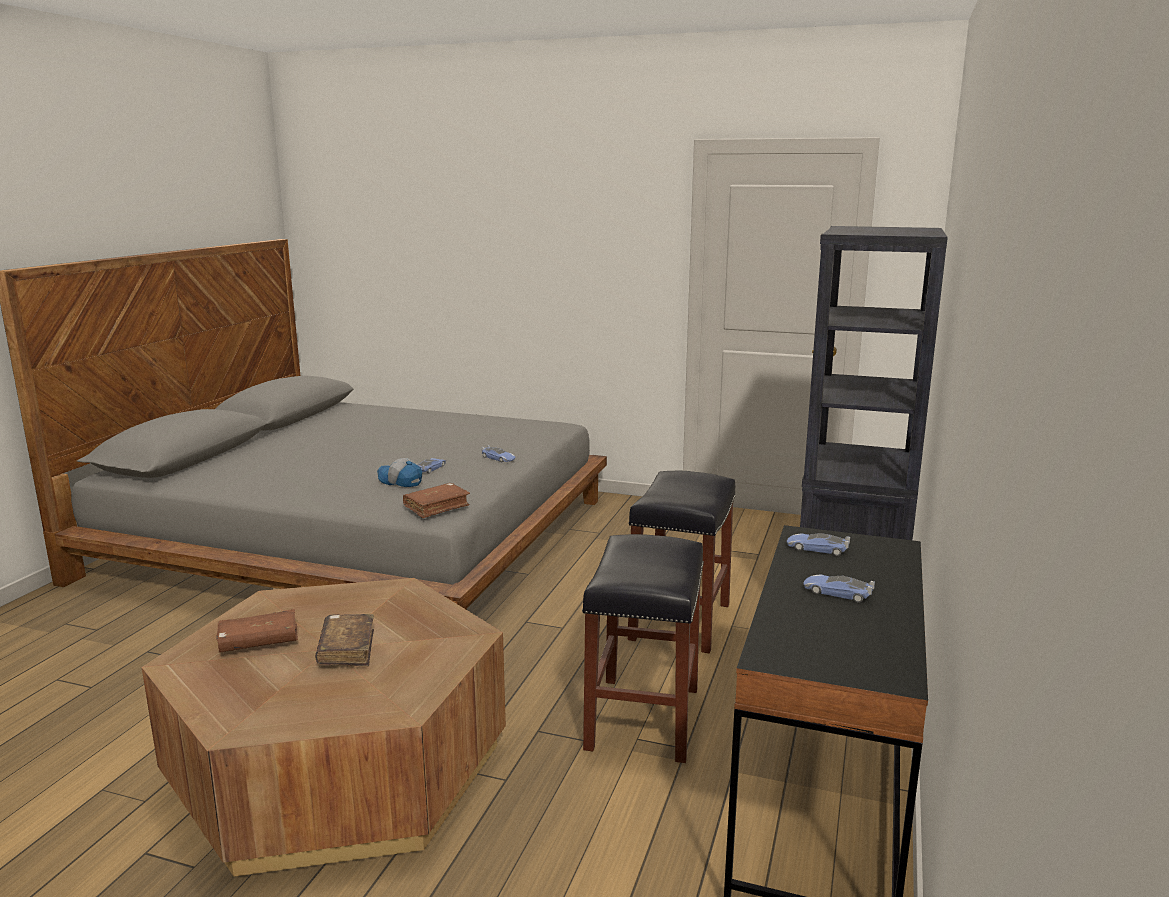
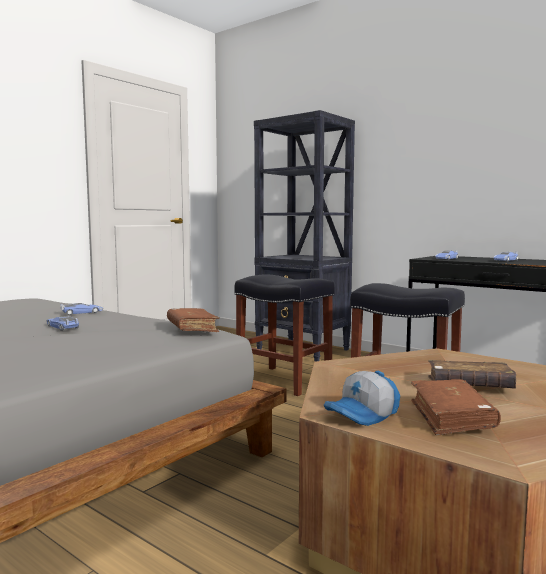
camera: 70 degrees left, 10 degrees down
(400, 481) = (96, 331): cap -> cap (363, 414)

